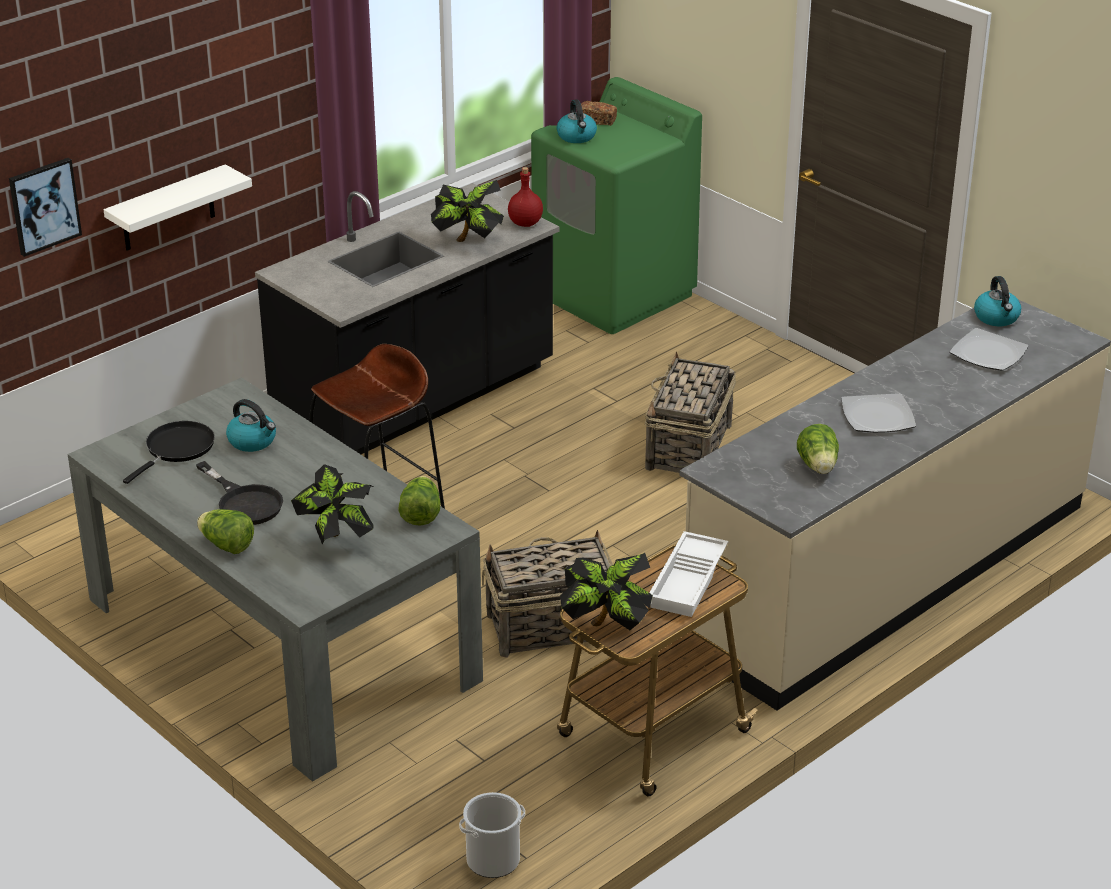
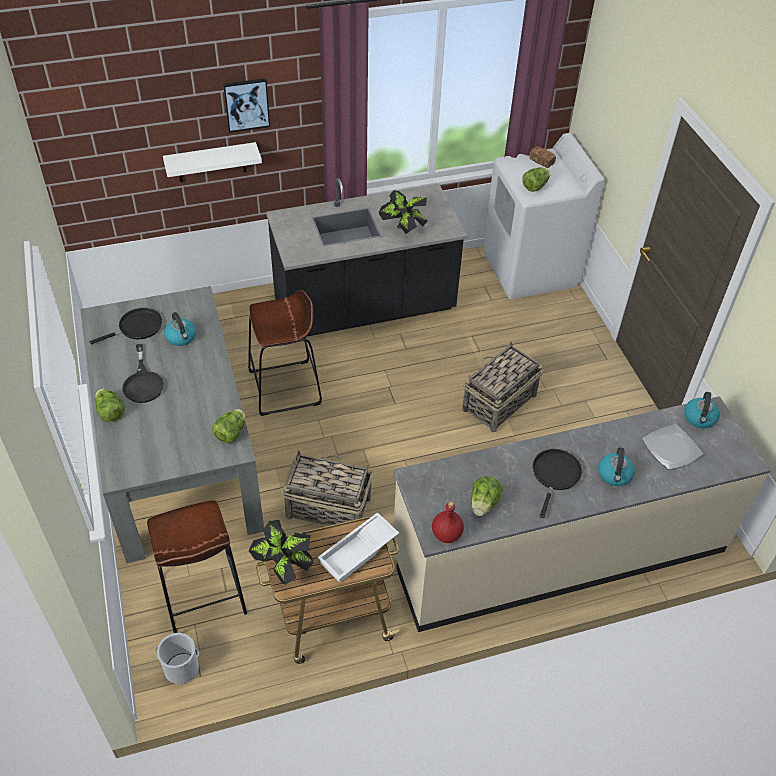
camera: 25 degrees right, 15 degrees up
(44, 206) = (118, 147): picture -> picture (246, 104)
(336, 540) = (171, 433): potted plant -> none
(455, 776) = (202, 595): none -> brown stool
(526, 223) = (448, 226): red bottle -> red bottle (447, 534)
(577, 137) = (519, 170): kettle -> kettle (614, 475)
(612, 148) = (535, 186): none -> lettuce
(614, 295) = (530, 269): green washing machine -> white washing machine
(878, 416) = (555, 475): plate -> black frying pan

